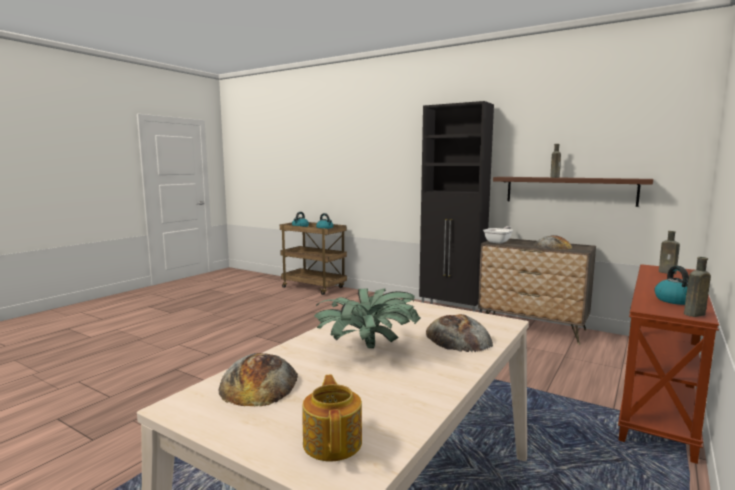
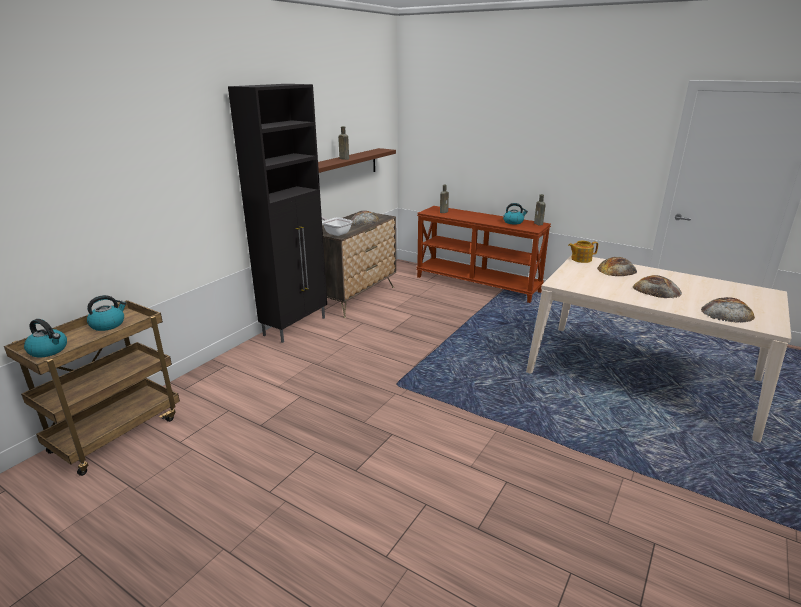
camera: 90 degrees left, 15 degrees up
(333, 442) = (753, 295): teapot -> teapot (580, 259)
(367, 350) = (656, 290): potted plant -> bread

